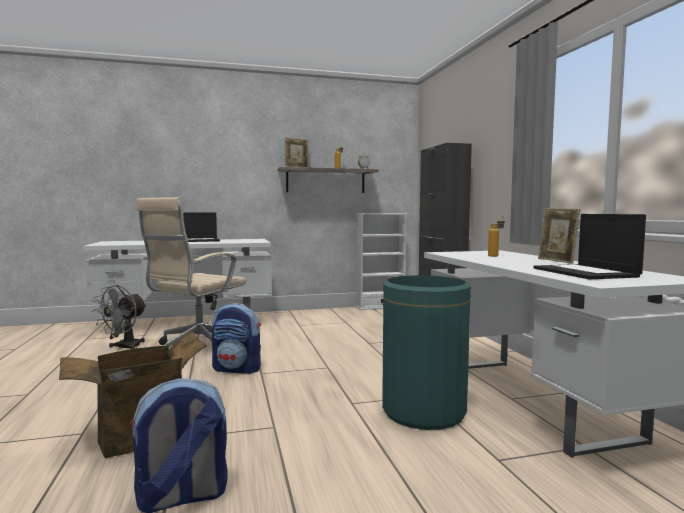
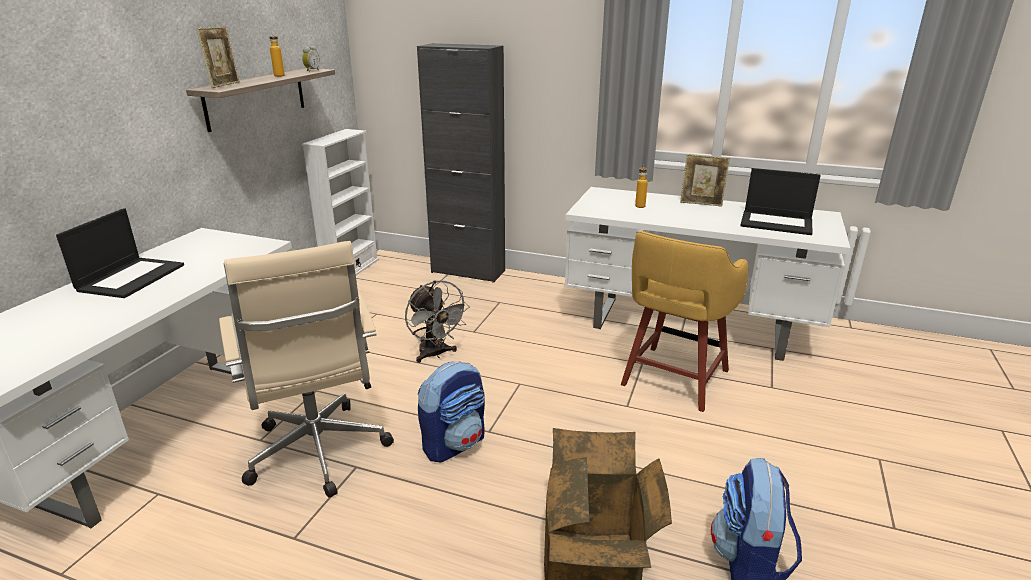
camera: 55 degrees left, 20 degrees up
(124, 348) = (206, 530): grey fan -> grey fan (435, 354)
(423, 411) = (673, 379): green trash can -> yellow stool

